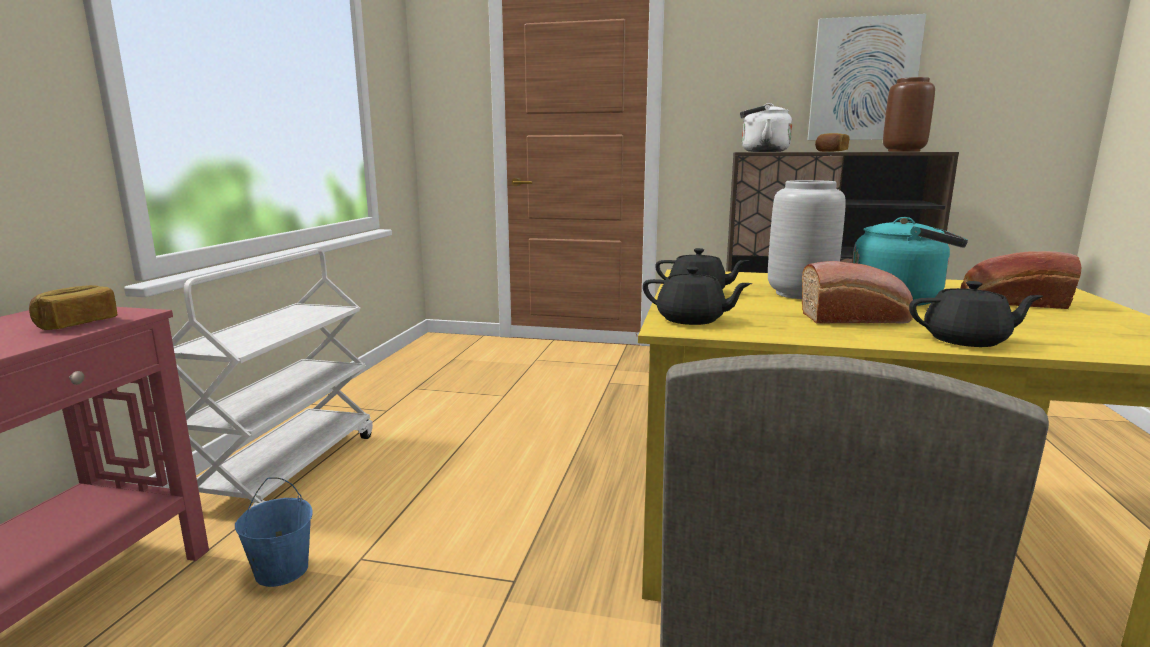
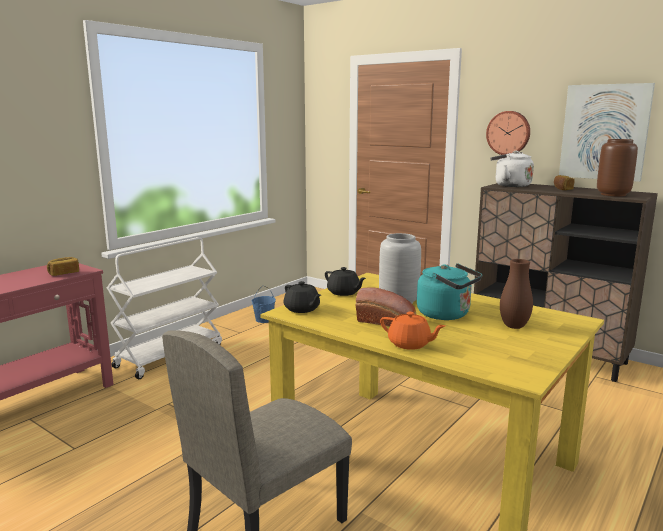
camera: 25 degrees right, 0 degrees up
(281, 571) = (134, 400): blue bucket -> blue bucket (264, 320)
(737, 86) = (508, 133): none -> wall clock
(967, 340) = (410, 344): black teapot -> orange teapot
(1011, 302) = (514, 326): bread -> brown vase

